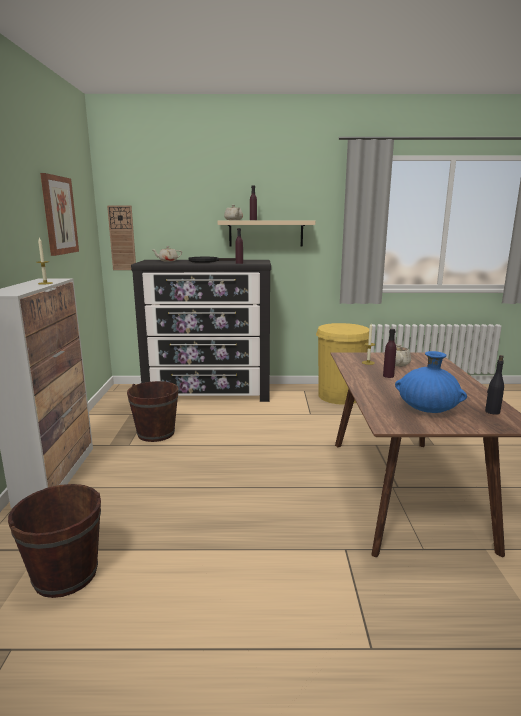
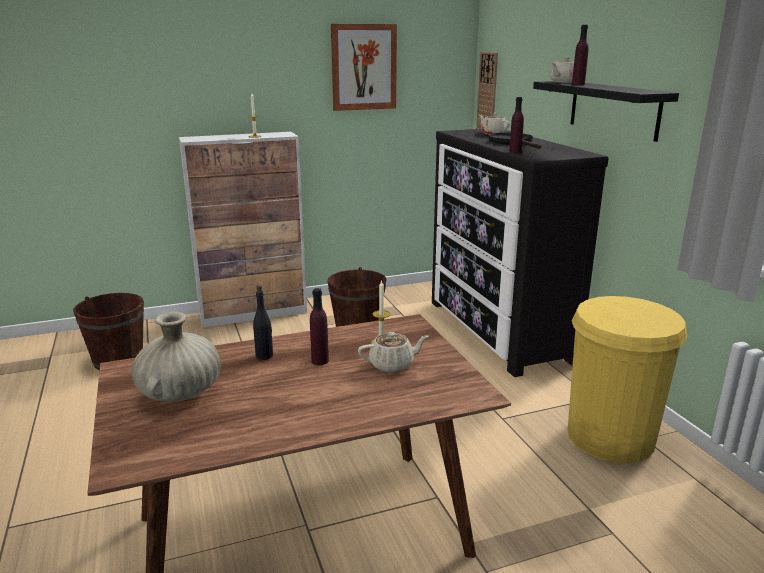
camera: 70 degrees right, 5 degrees up
(266, 233) = (613, 109): beige shelf -> black shelf
(427, 409) = (181, 393): blue vase -> beige vase
(492, 411) = (176, 445): black bottle -> black bottle (264, 355)

